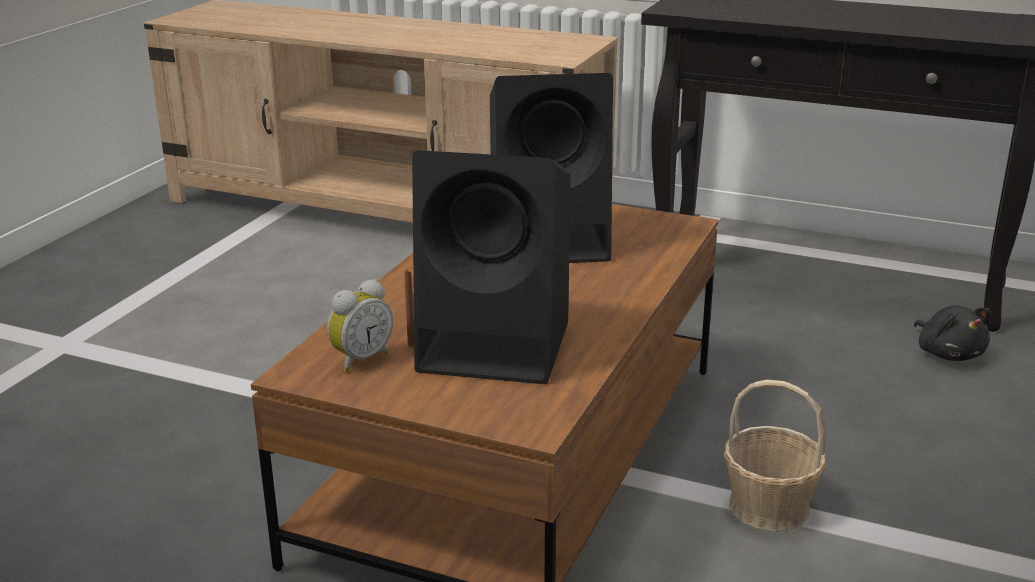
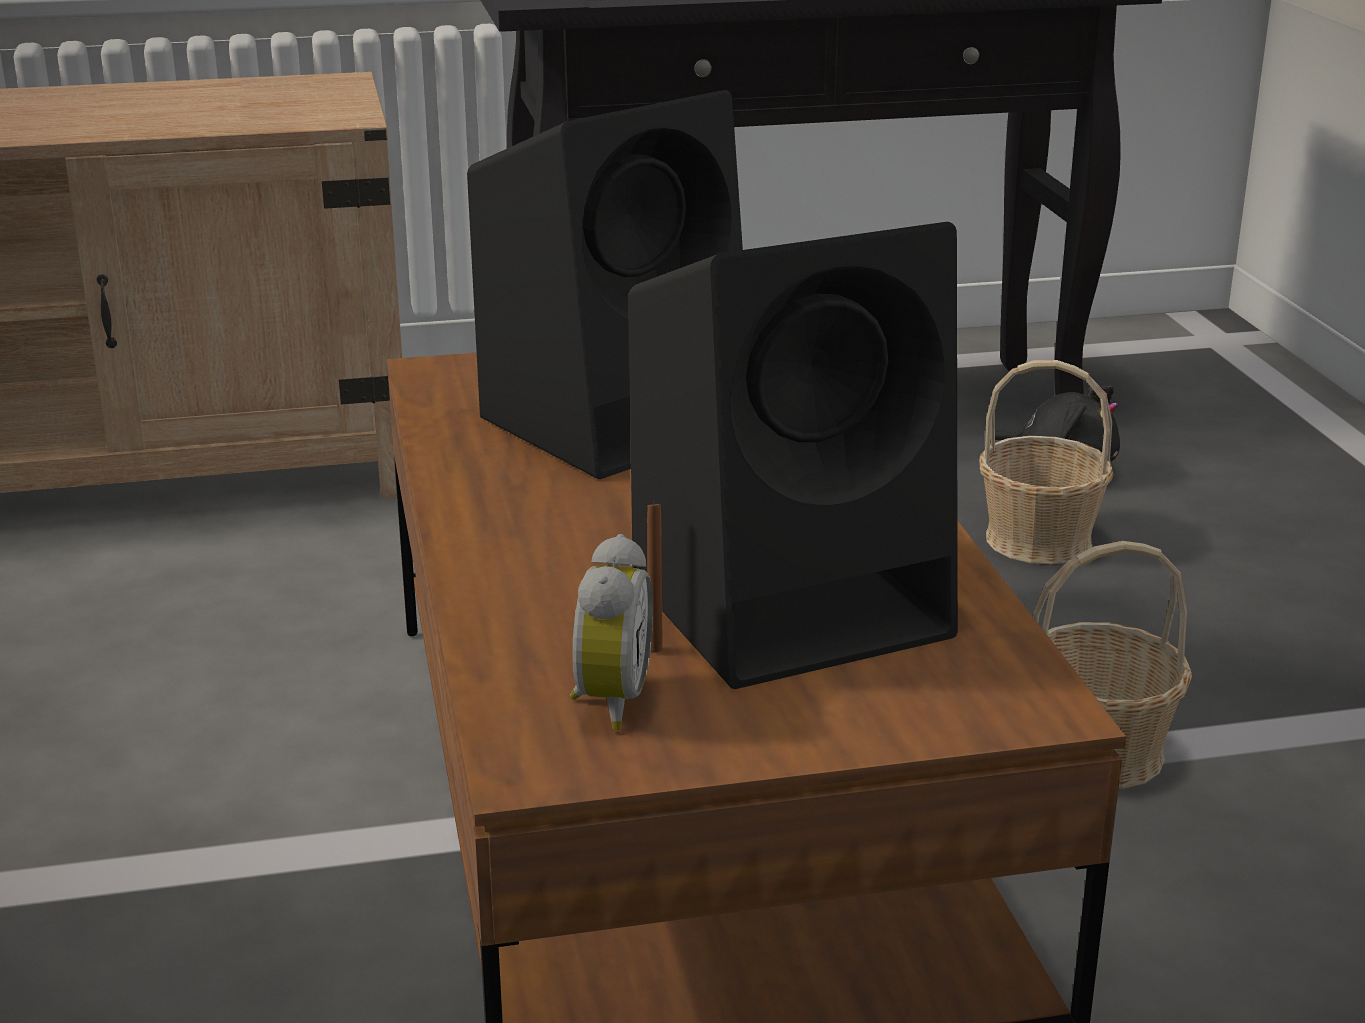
camera: 35 degrees left, 0 degrees up
(881, 388) = (1039, 540): none -> basket

